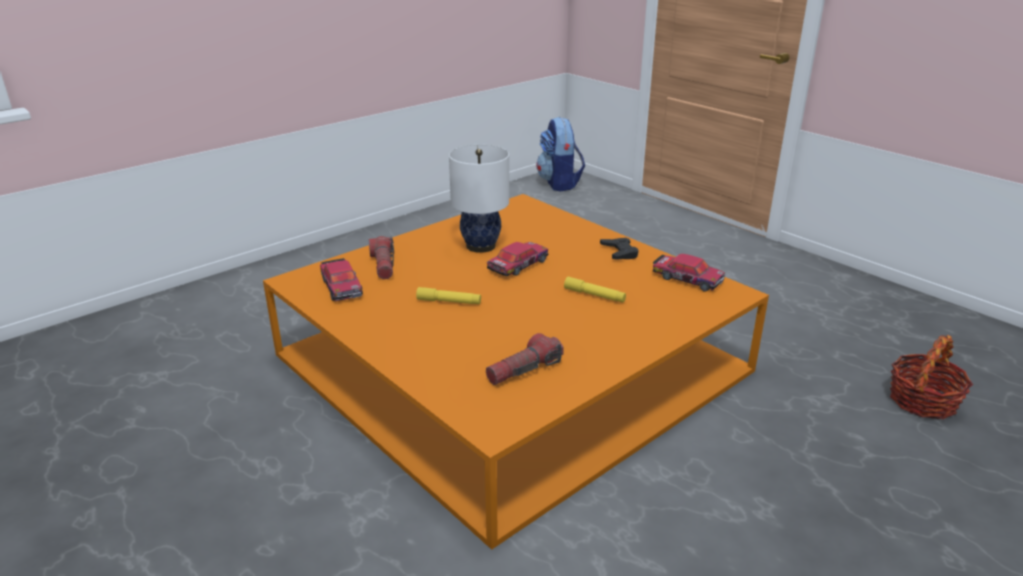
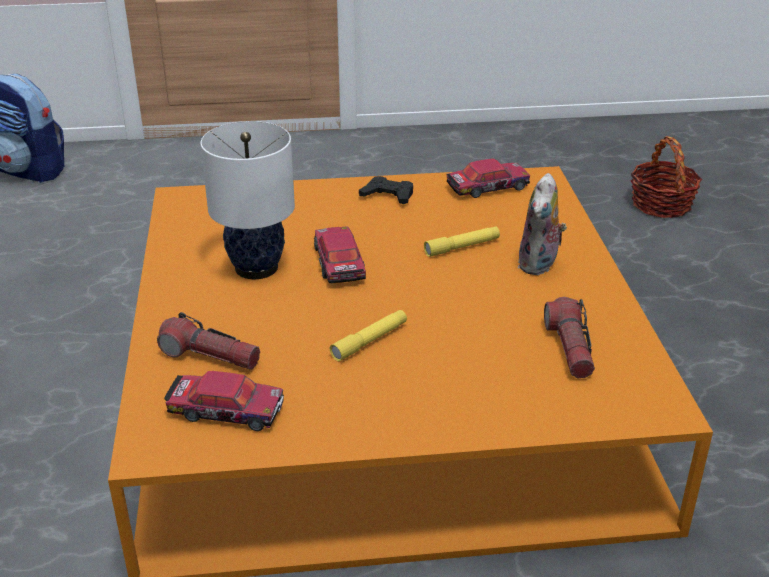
camera: 55 degrees left, 5 degrees up
(613, 328) = (539, 265): none -> plush toy

